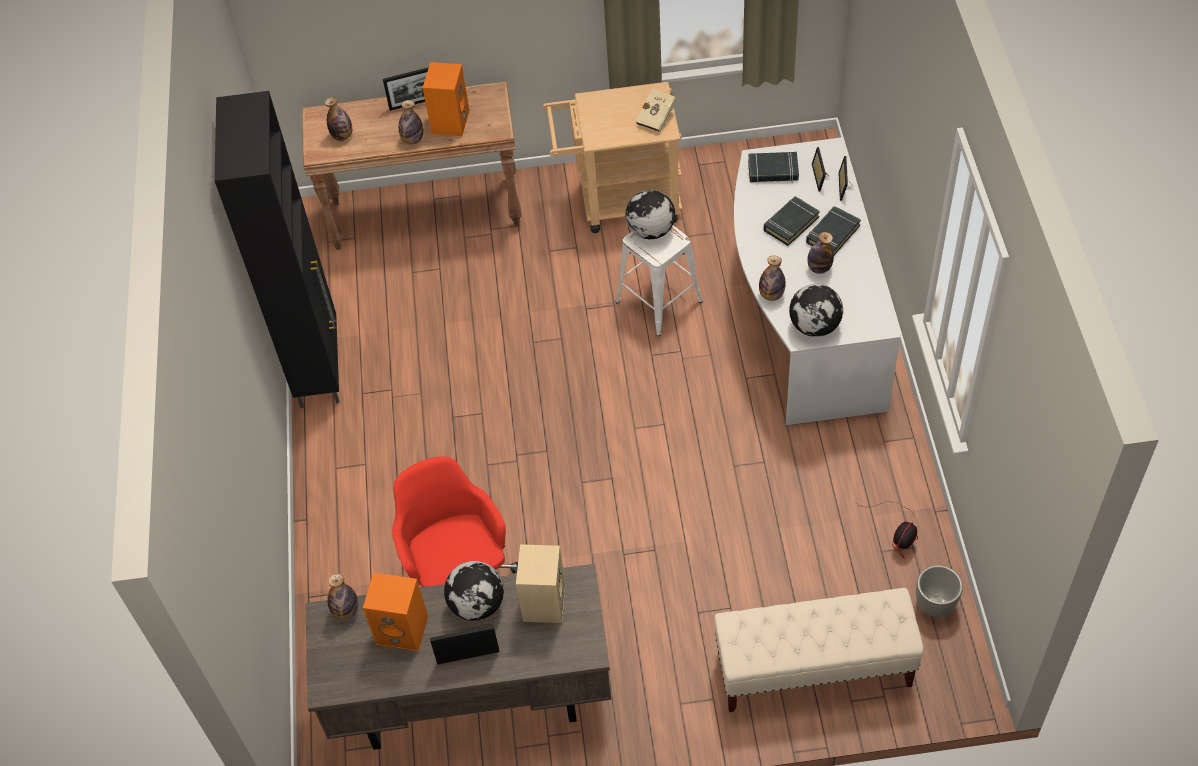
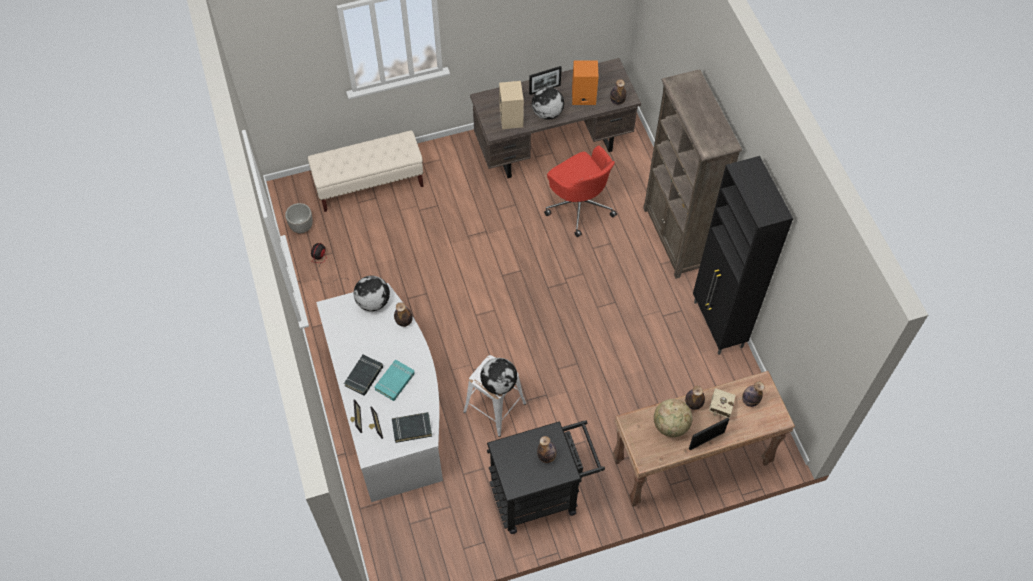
camera: 165 degrees right, 5 degrees up
(327, 500) = (675, 239): none -> brown bookcase
(450, 121) = (671, 426): orange speaker -> globe
(619, 202) = (541, 494): beige cart -> black cart
(657, 117) = (508, 460): beige book -> beige book (720, 408)
(790, 223) = (395, 381): black book -> turquoise book
(819, 268) = (372, 347): bottle -> bottle (546, 456)

